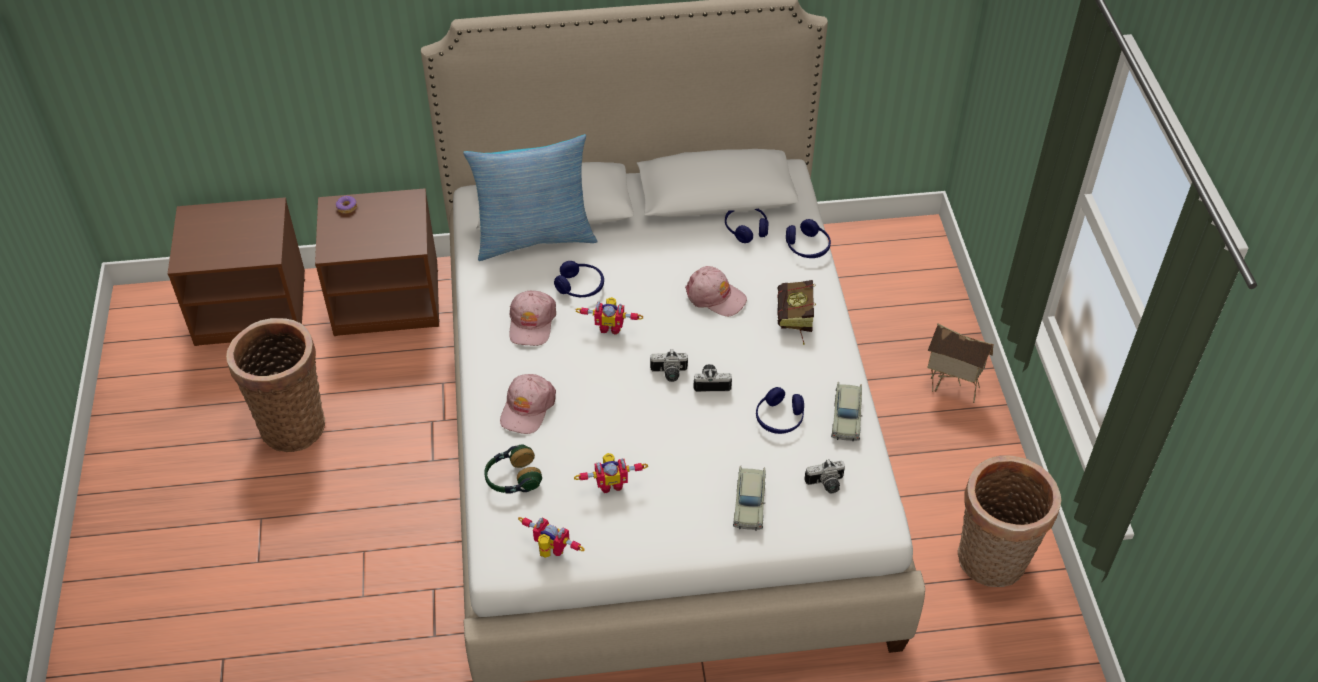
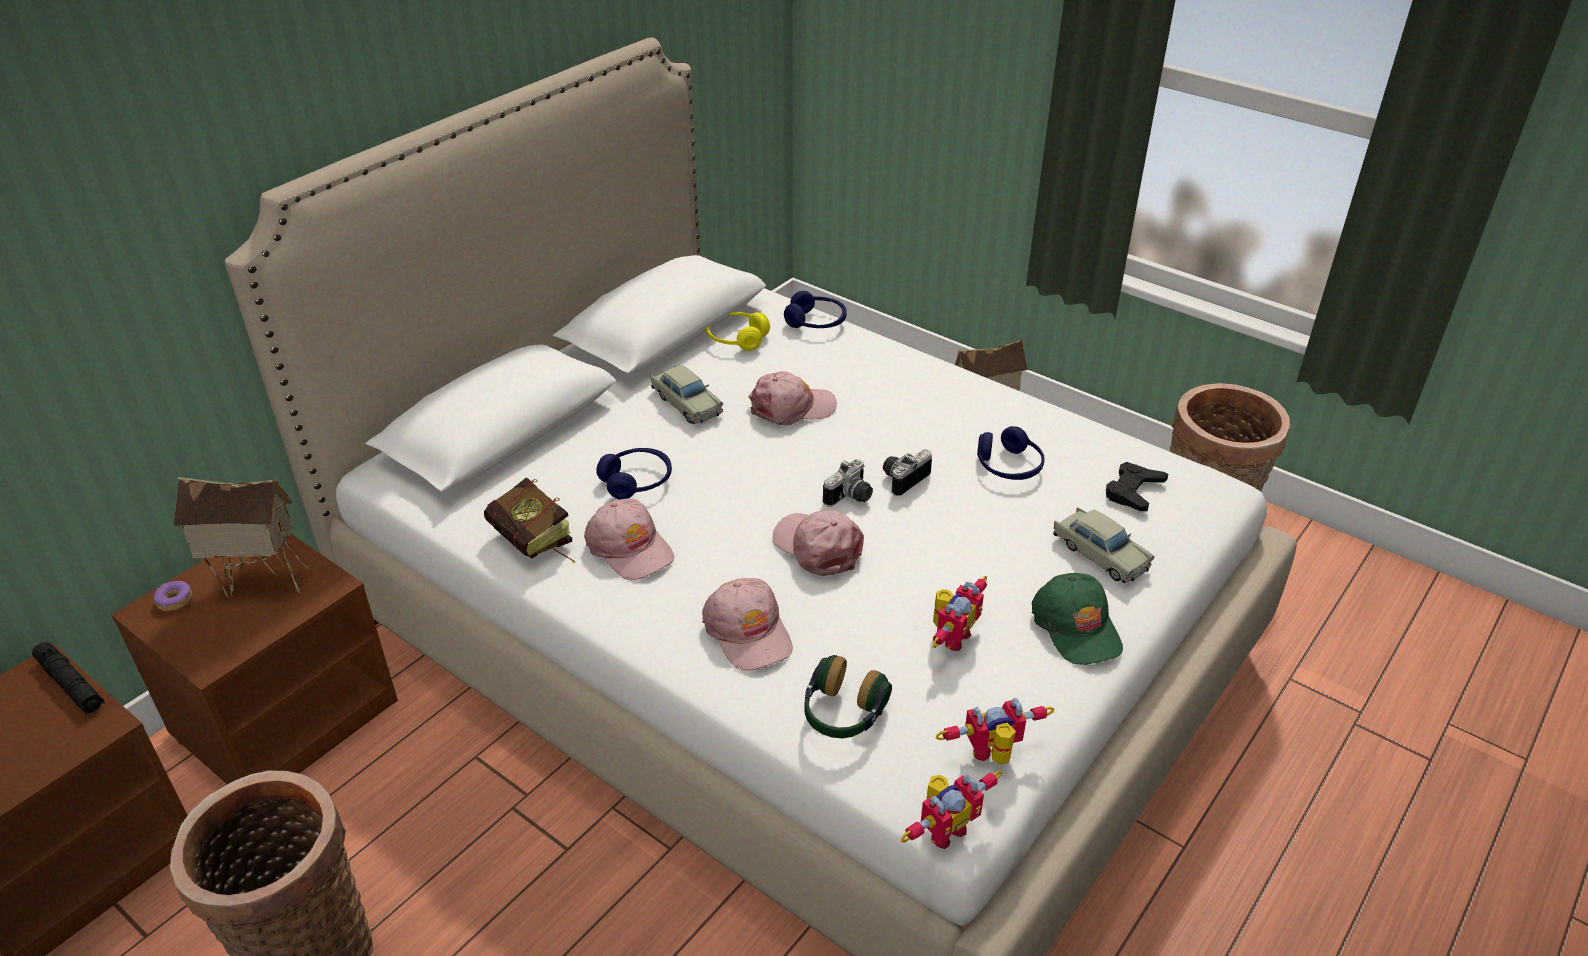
camera: 45 degrees left, 10 degrees down
(274, 224) = (71, 684): none -> black flashlight
(386, 223) = (260, 584): none -> toy house
(534, 237) = (515, 468): pillow -> none
(610, 326) = (726, 495): toy robot -> toy robot (943, 828)
(614, 389) = (818, 547): none -> pink cap
(679, 528) = (1076, 626): none -> green cap
(746, 228) = (737, 339): blue headphones -> yellow headphones
(794, 321) = (896, 383): book -> book (536, 545)
(826, 485) = (1133, 491): camera -> black game controller
(846, 416) = (1060, 427): beige toy car -> beige toy car (687, 403)

